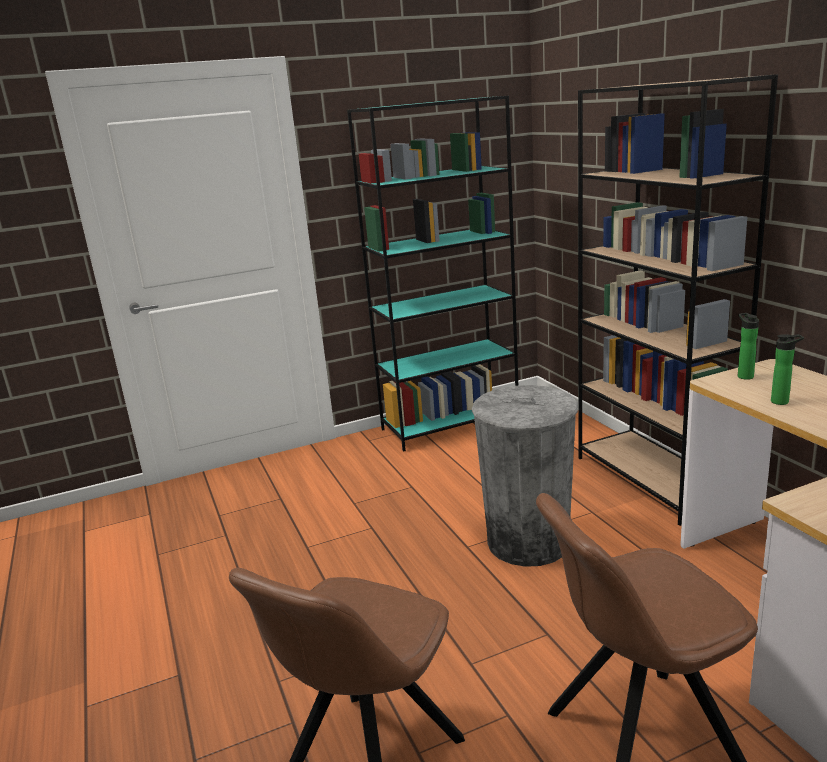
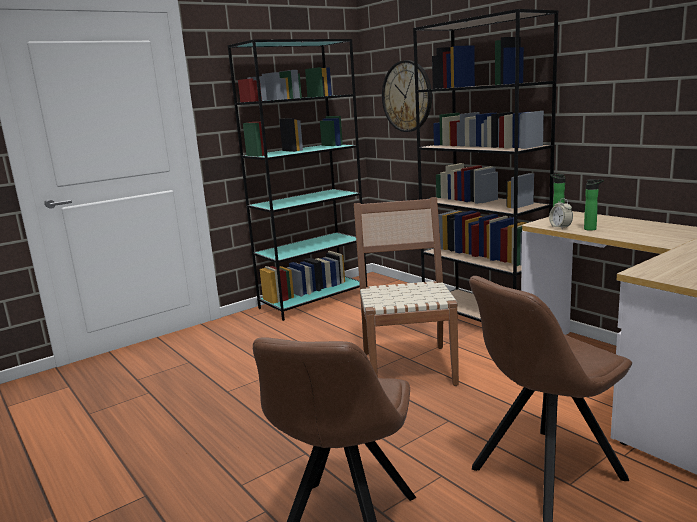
camera: 15 degrees left, 5 degrees down
(528, 542) = (408, 366): grey trash can -> chair
(584, 170) = (407, 96): none -> wall clock
(739, 393) = (560, 227): none -> alarm clock

